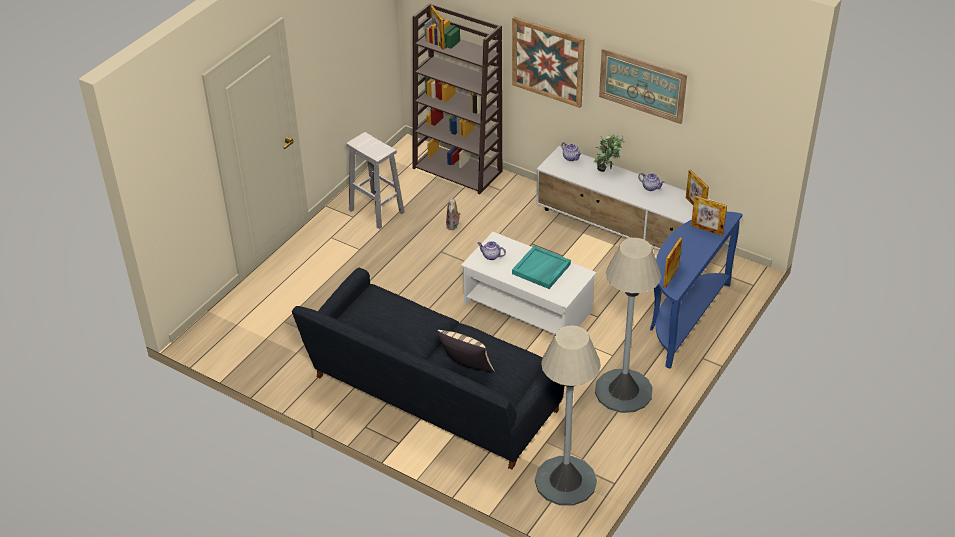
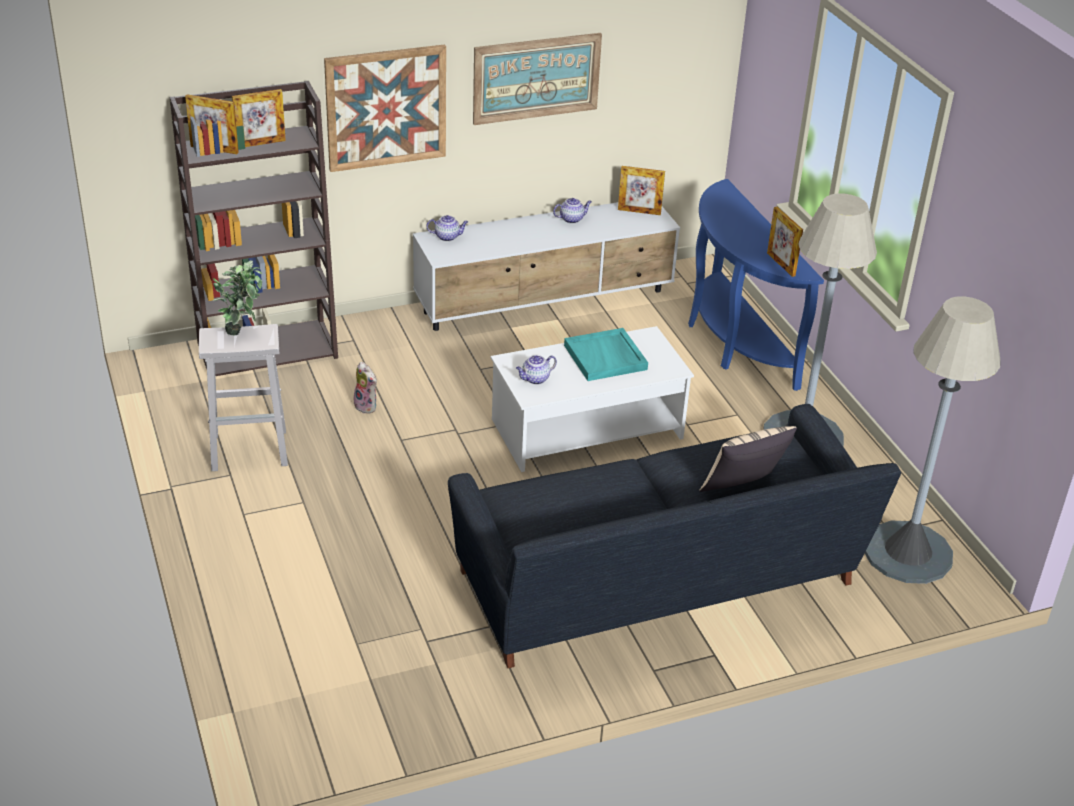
camera: 55 degrees left, 5 degrees down
(607, 171) = (505, 228): potted plant -> potted plant (242, 330)
(707, 230) = (728, 208): picture frame -> picture frame (261, 143)

